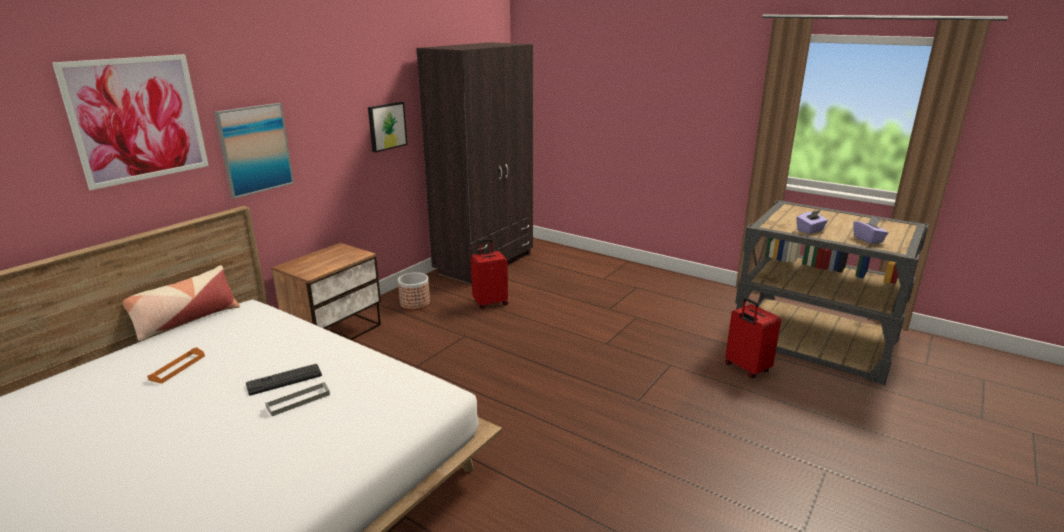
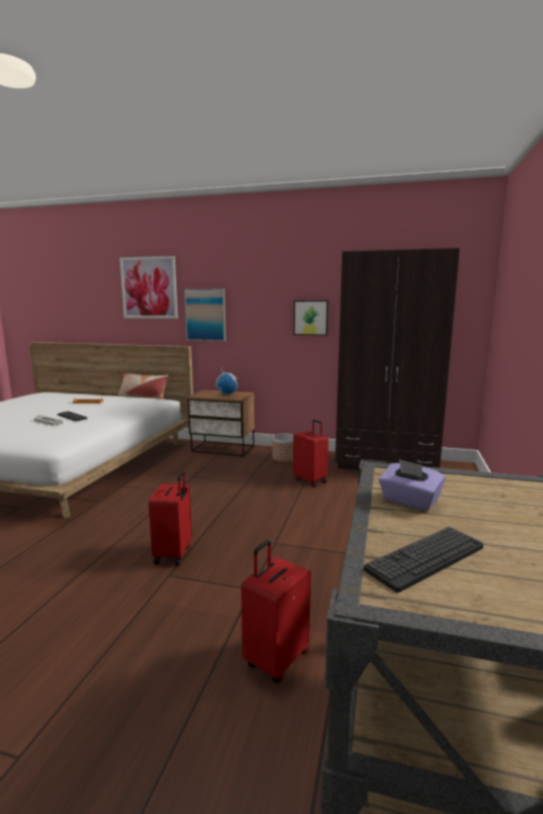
camera: 70 degrees right, 10 degrees down
(329, 257) = (226, 394): none -> globe
(603, 394) = (174, 554): none -> red suitcase
(868, 239) = (425, 558): purple tissue box -> keyboard

